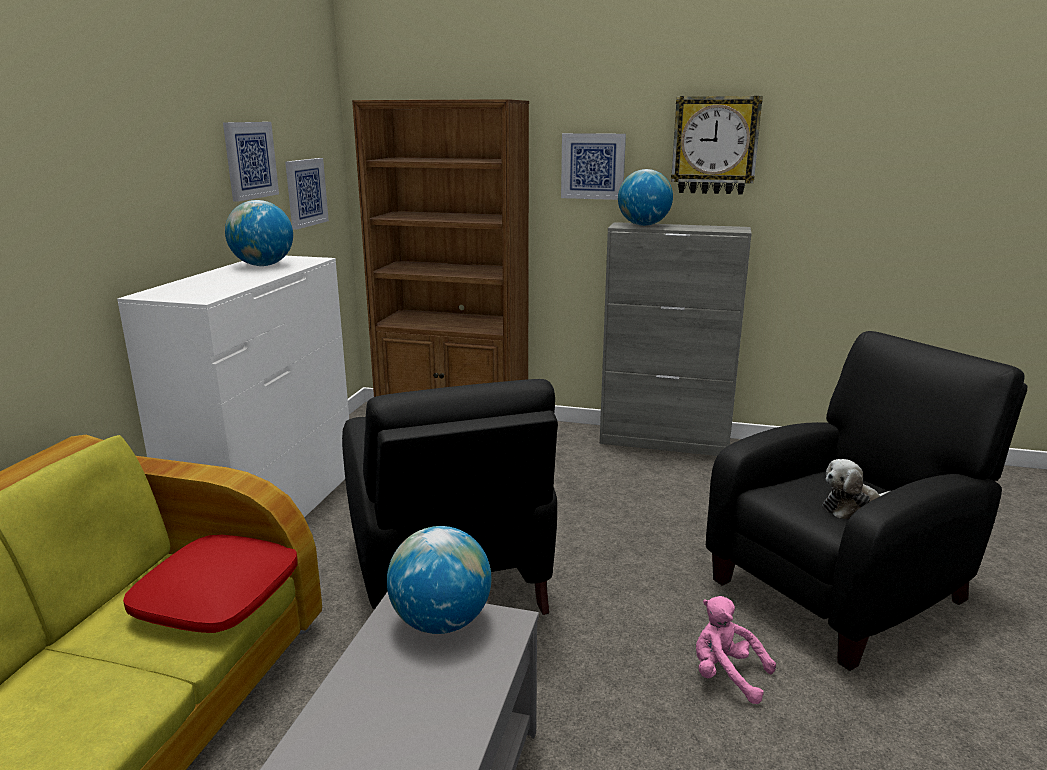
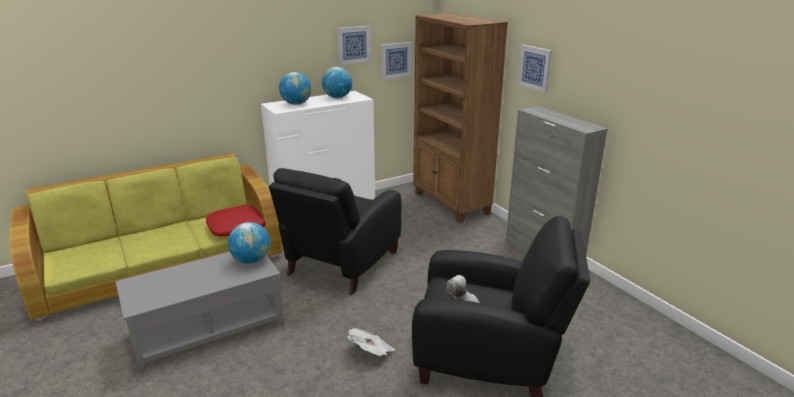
camera: 45 degrees right, 5 degrees up
(643, 225) = (544, 112): globe -> globe (296, 104)
(715, 145) = (596, 67): wall clock -> none
(726, 675) = (371, 352): pink plush toy -> newspaper

